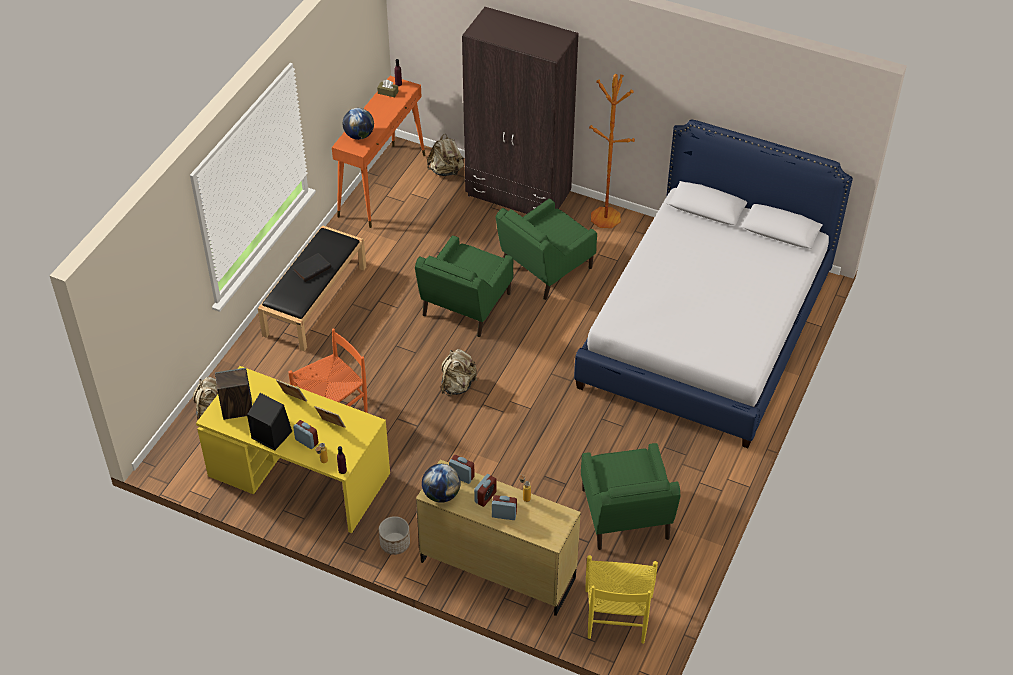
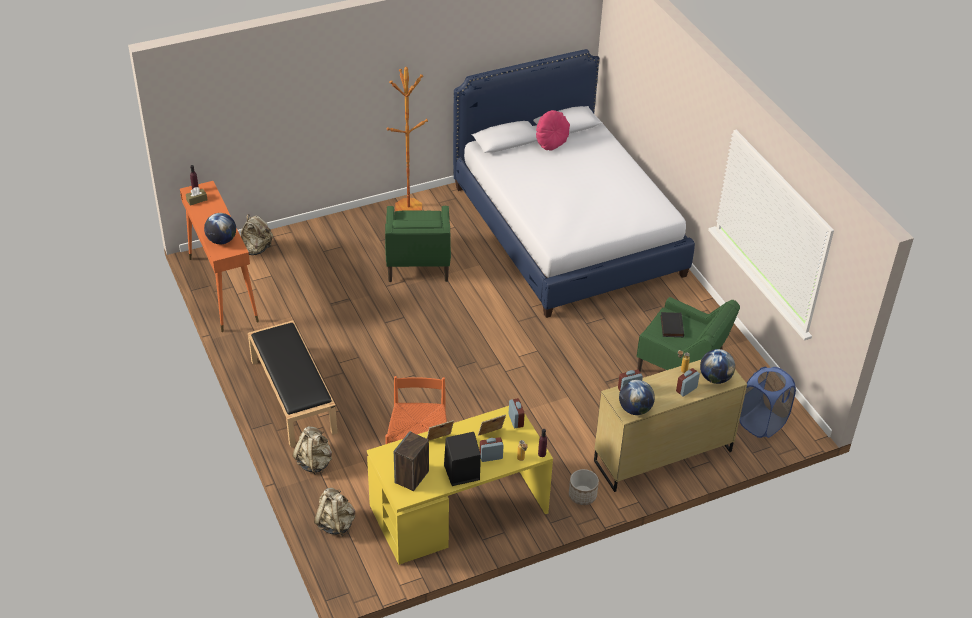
camera: 50 degrees left, 5 degrees down
(311, 268) = (289, 363): black book -> black book (671, 326)
(457, 385) = (473, 373): beige backpack -> beige backpack (314, 462)
(465, 306) = (402, 322): green armchair -> none
(485, 497) = (661, 389): alarm clock -> alarm clock (516, 420)
(518, 195) = (331, 231): brown wardrobe -> none
(540, 526) = (715, 378): none -> globe
(617, 617) = (762, 423): yellow chair -> blue laundry basket
(740, 237) = (551, 145): none -> pink pillow

